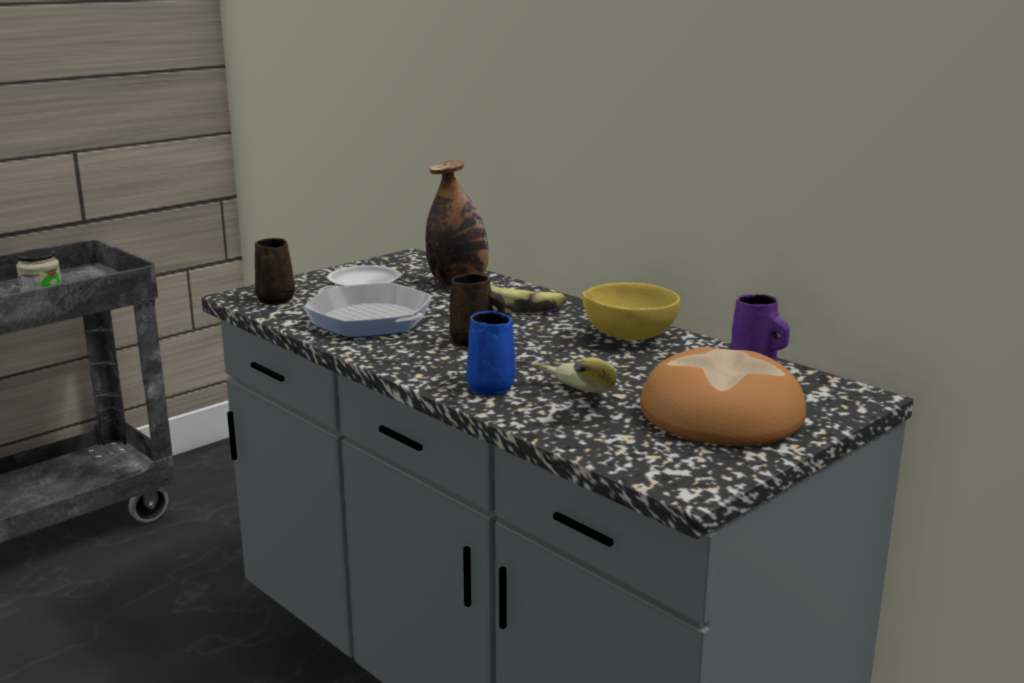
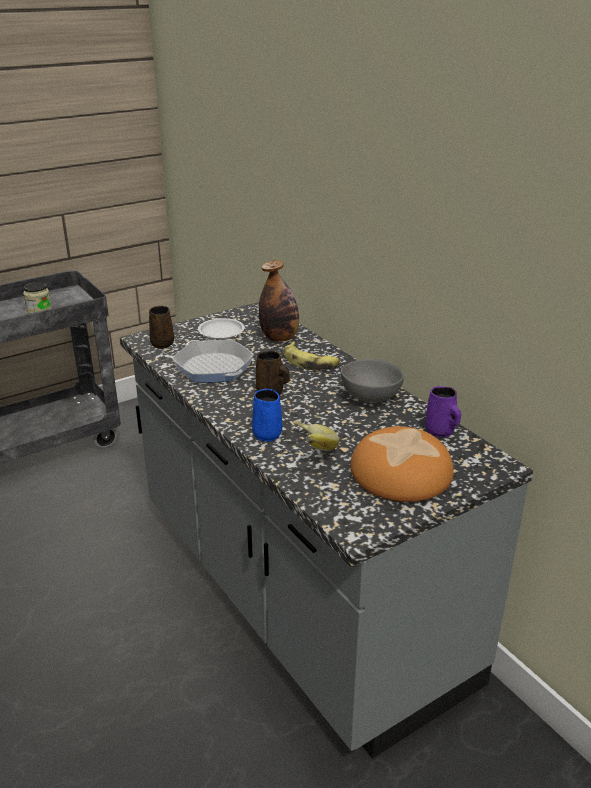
camera: 10 degrees right, 10 degrees up
(626, 337) = (369, 396): yellow bowl -> grey bowl

